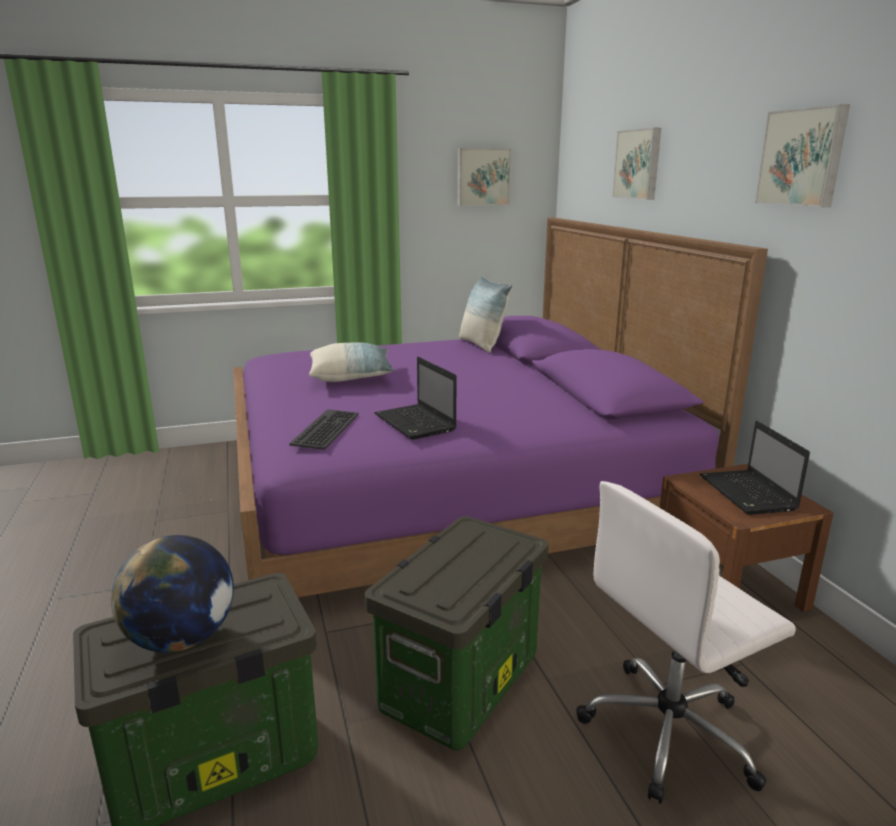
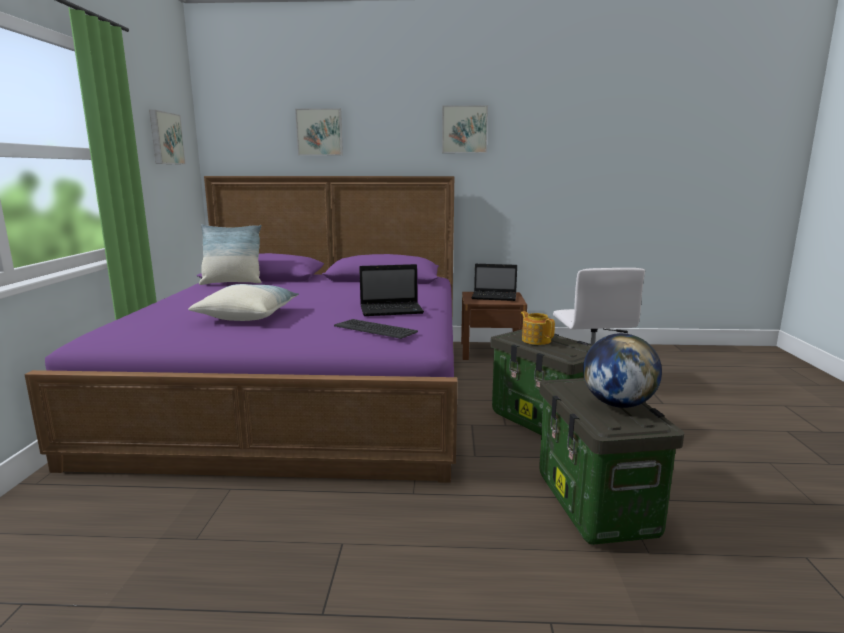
camera: 70 degrees left, 5 degrees down
(462, 550) = (536, 340): none -> teapot

